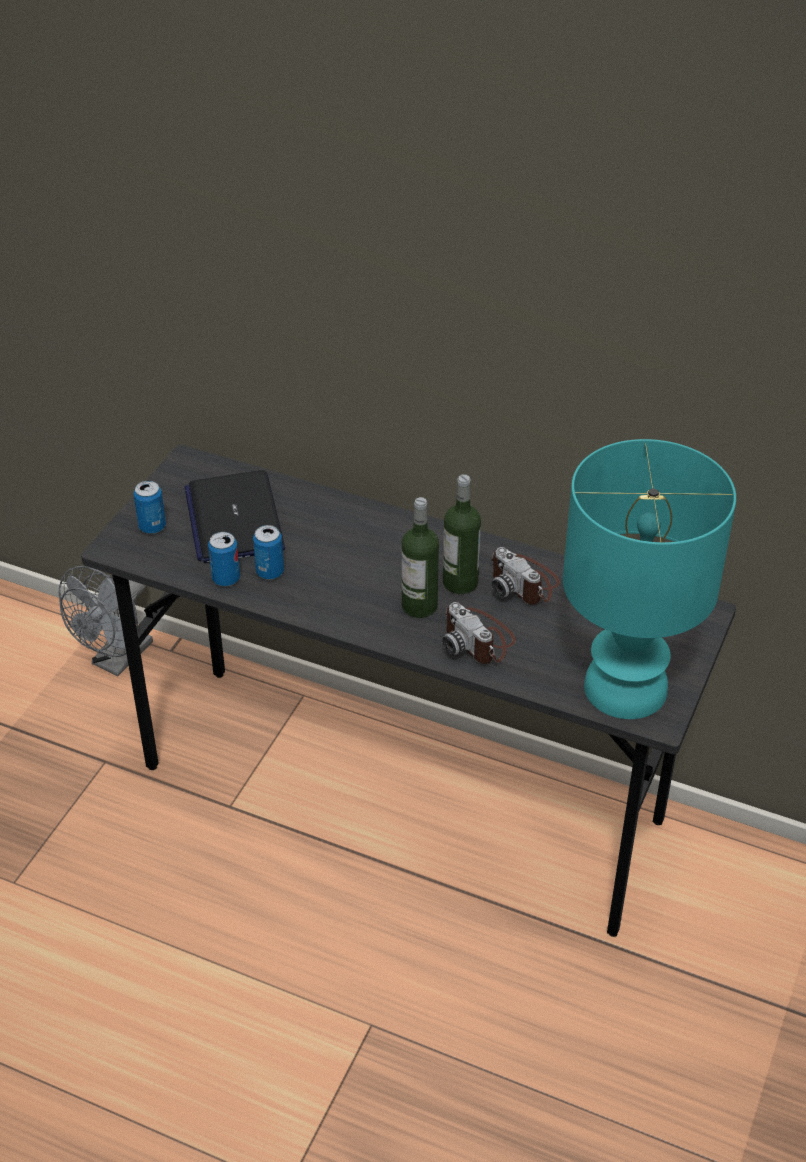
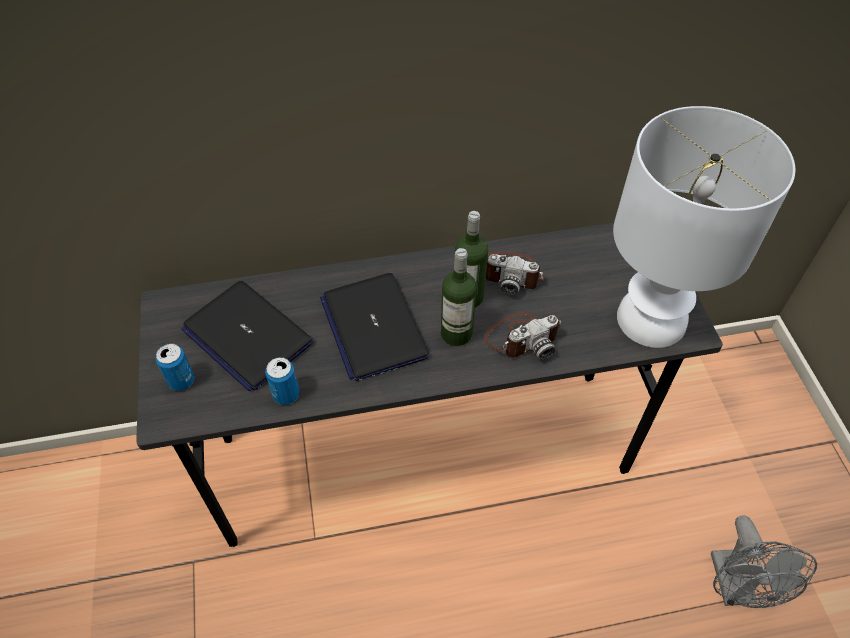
camera: 35 degrees left, 10 degrees up
(117, 660) = (140, 473): grey fan -> grey fan (736, 588)
(270, 572) = (317, 368): can -> none
(349, 564) = (373, 327): none -> laptop
(478, 639) = (522, 337): camera -> camera turned 45 degrees counterclockwise
(624, 686) = (649, 318): turquoise table lamp -> white table lamp

